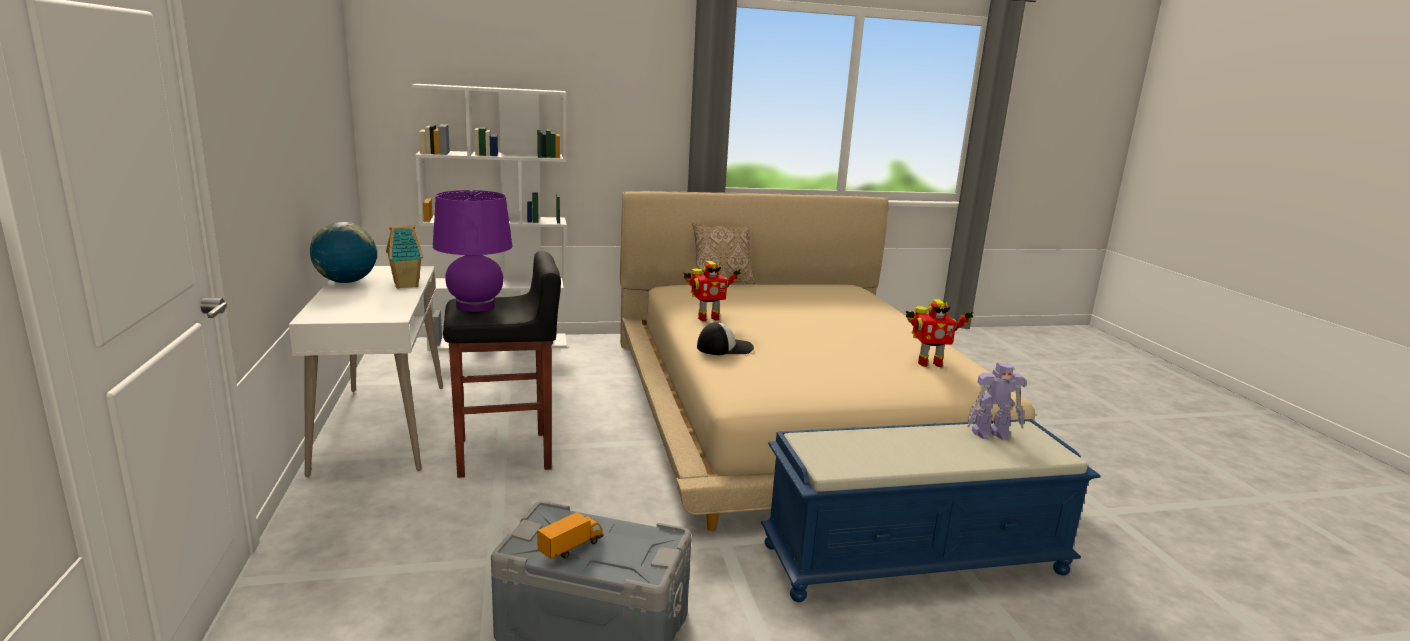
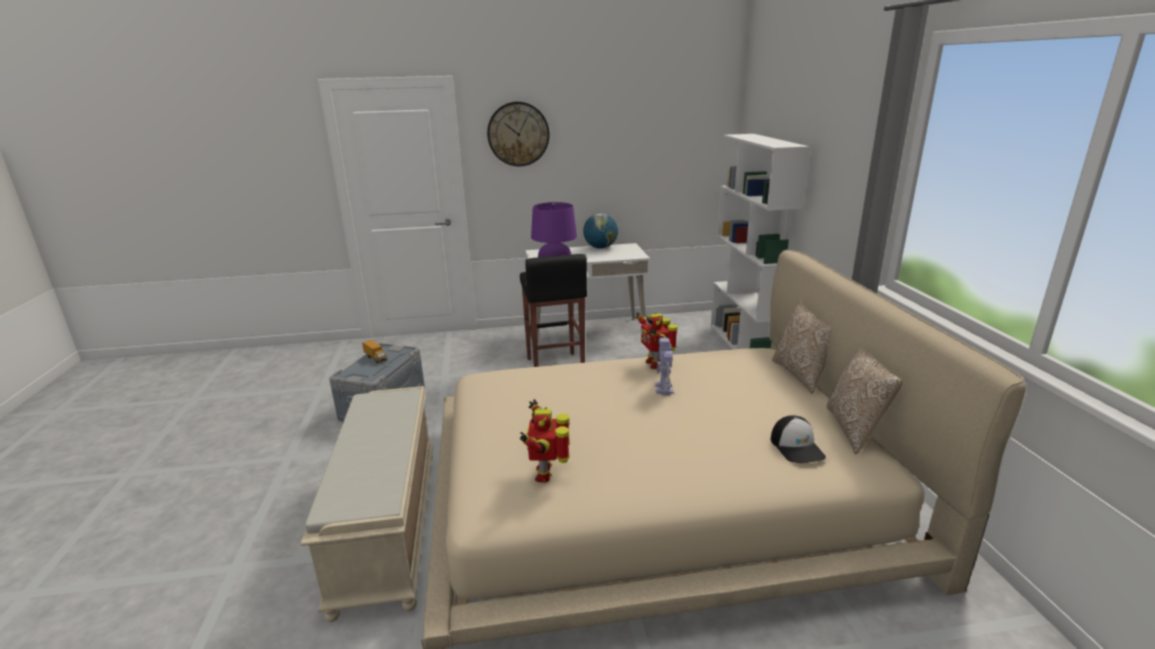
camera: 95 degrees right, 5 degrees up
(244, 83) = (518, 134): none -> wall clock
(407, 285) = (600, 258): toy house -> none
(725, 348) = (575, 369): cap -> cap (797, 447)
(807, 282) = (855, 429): none -> pillow
(915, 557) = (389, 526): blue bench -> beige bench
(992, 434) = (380, 479): toy robot -> toy robot (664, 389)

